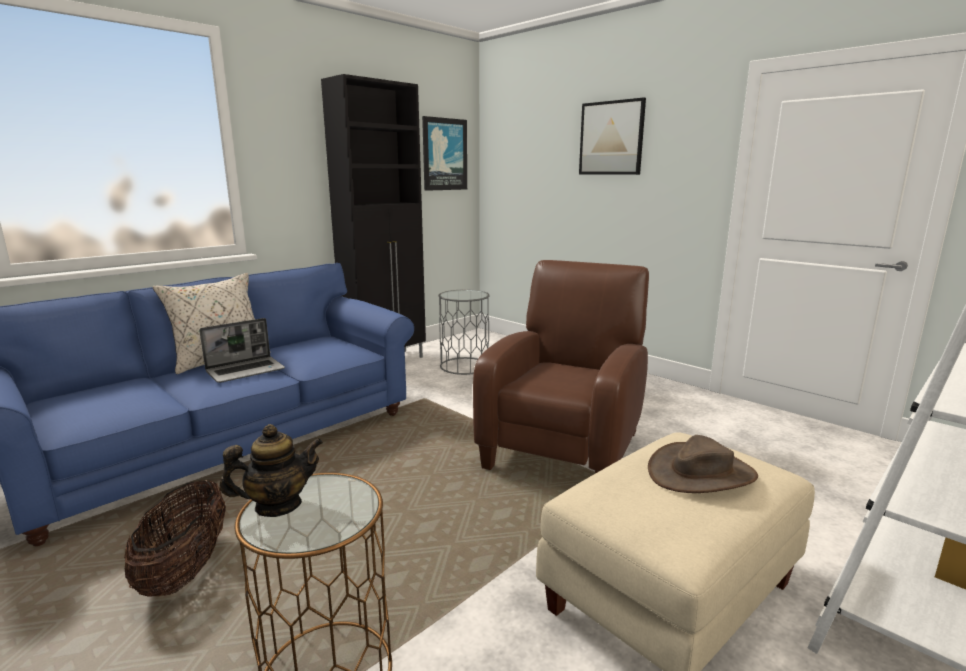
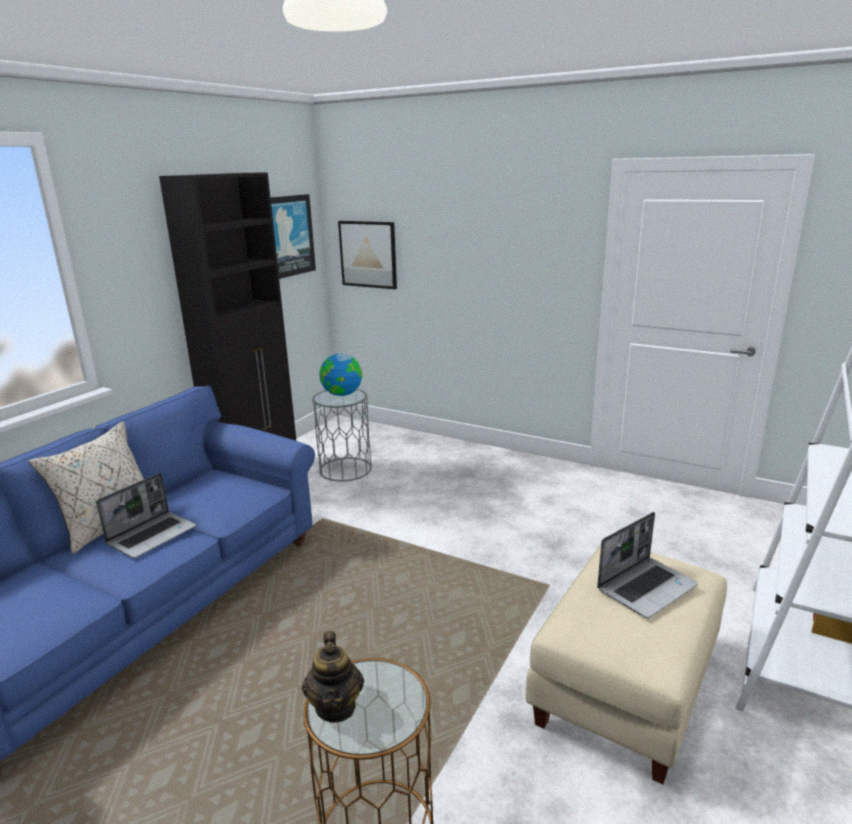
camera: 15 degrees left, 5 degrees up
(186, 570) = (180, 769): basket -> none
(278, 506) = (336, 706): teapot -> teapot turned 120 degrees clockwise
(466, 293) = (342, 394): none -> globe
(566, 446) = (485, 552): brown armchair -> none
(611, 138) = (477, 222): picture -> picture (368, 254)
(701, 473) = (646, 587): brown hat -> laptop

